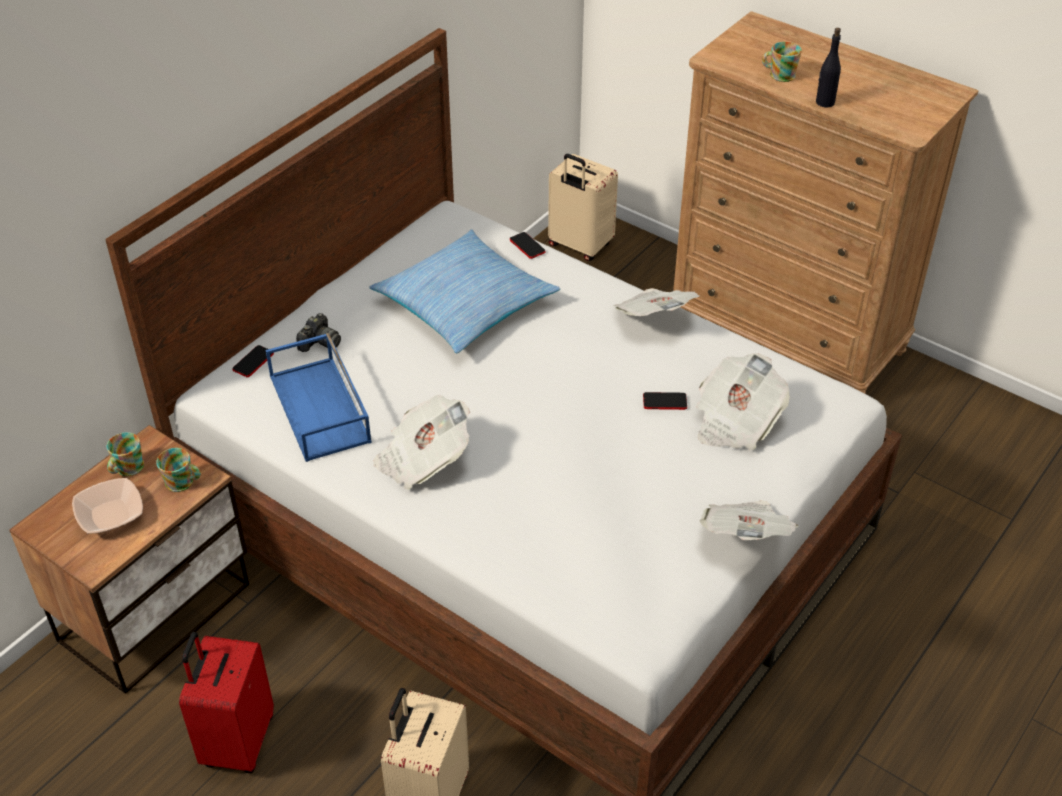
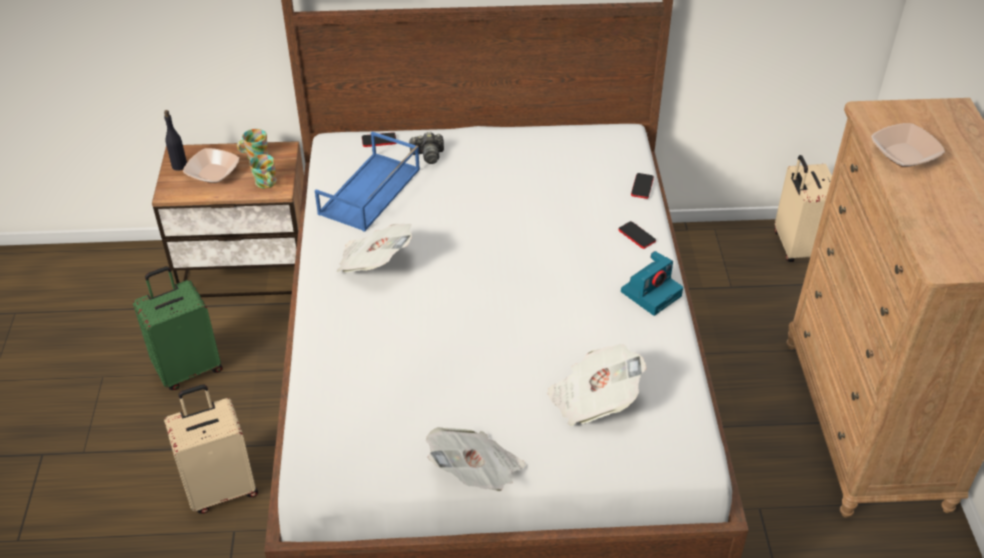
camera: 50 degrees right, 0 degrees up
(237, 742) = (188, 368): red suitcase -> green suitcase
(464, 304) = (544, 193): pillow -> none
(654, 318) = (651, 293): newspaper -> camera
(664, 401) = (568, 348): phone -> phone (637, 235)
(778, 75) = (903, 155): mug -> bowl
(824, 102) = (906, 197): black bottle -> black bottle (179, 165)

